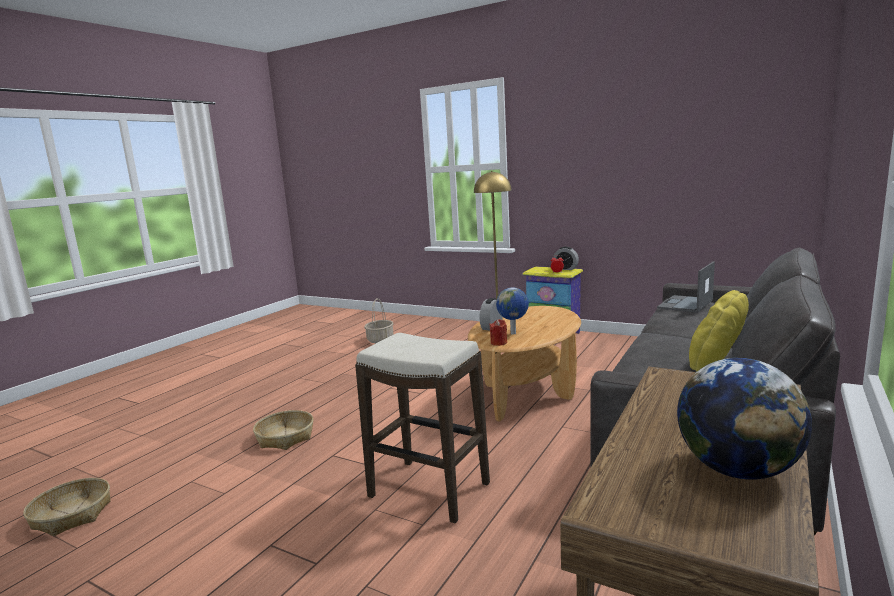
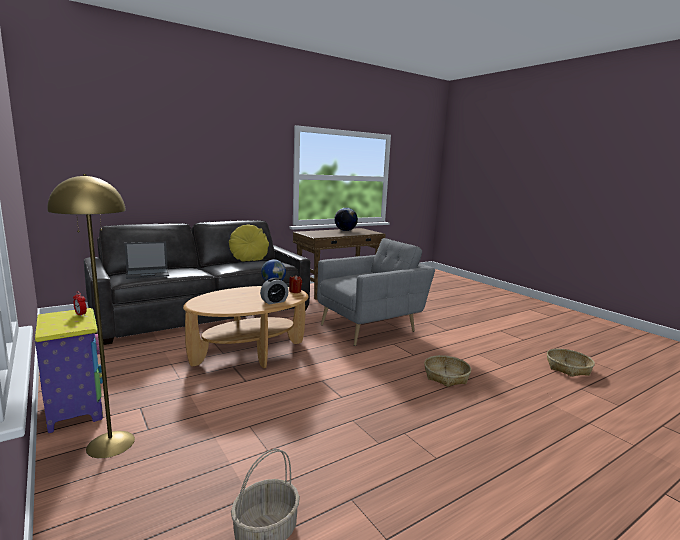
camera: 155 degrees left, 0 degrees up
(429, 490) = (371, 327): stool -> grey armchair
(565, 269) = (51, 317): alarm clock -> none

